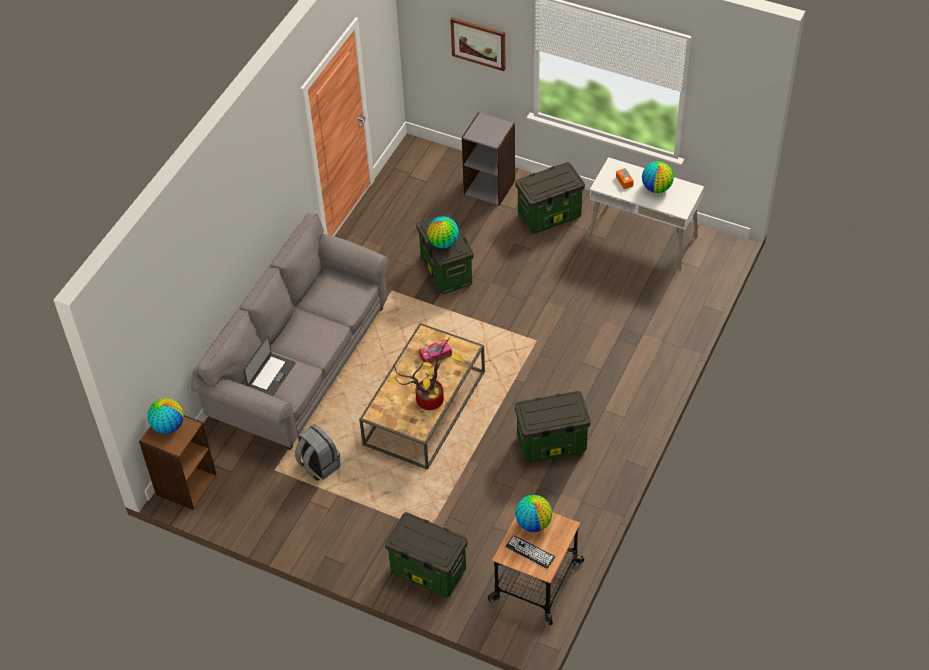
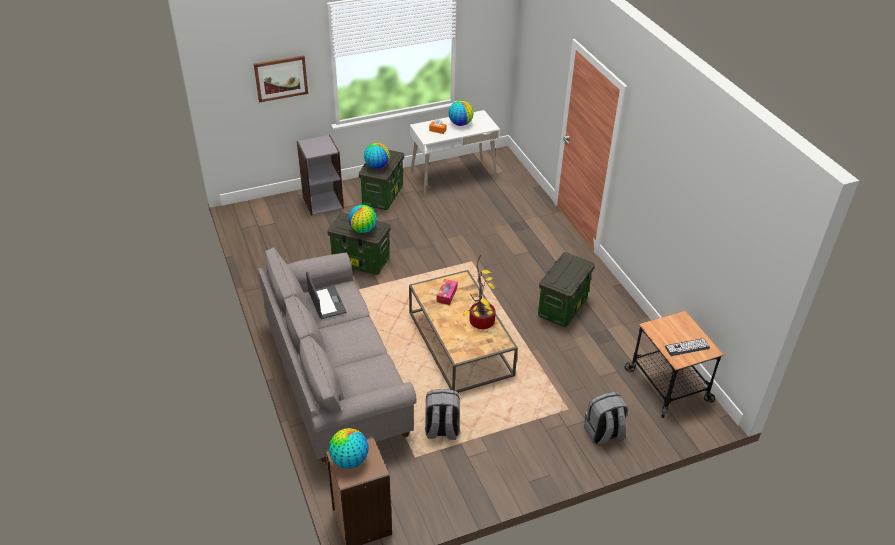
camera: 50 degrees left, 10 degrees down
(270, 375) = (357, 381): laptop -> laptop (326, 302)
(427, 571) = (603, 434): storage box -> grey backpack
(533, 523) = (663, 331): globe -> globe (377, 166)

